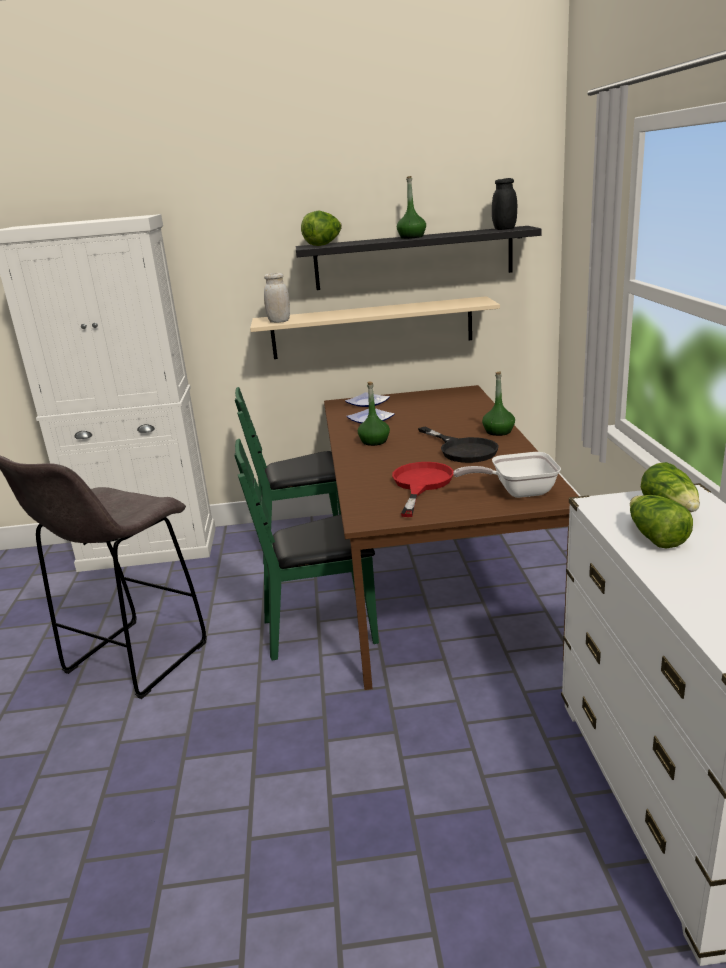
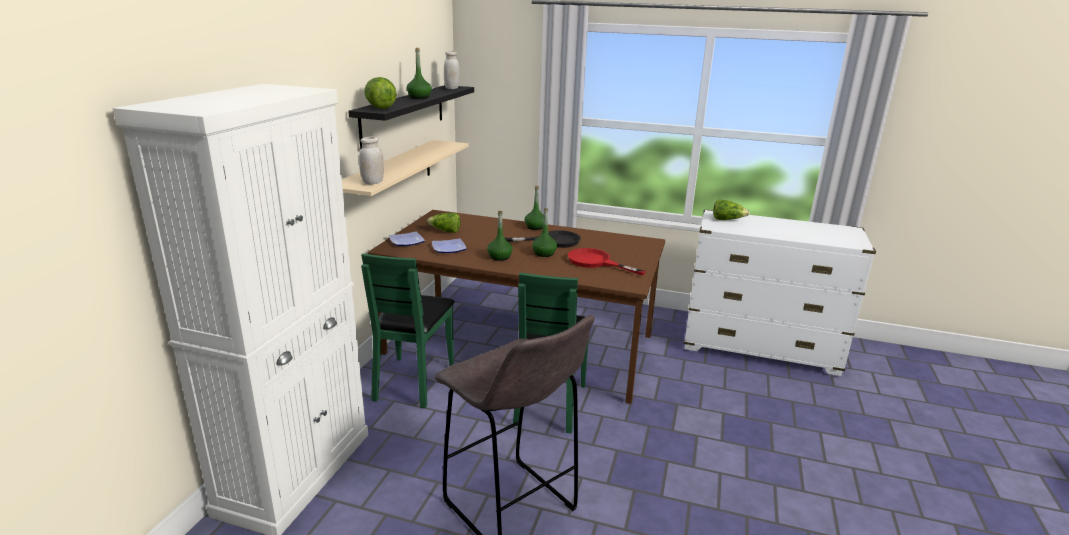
camera: 70 degrees left, 0 degrees up
(413, 455) = (544, 253): none -> green bottle
(504, 229) = (452, 88): black jar -> white jar
(517, 492) = (633, 246): frying pan -> none
(655, 537) = (754, 229): lettuce -> lettuce (445, 231)

